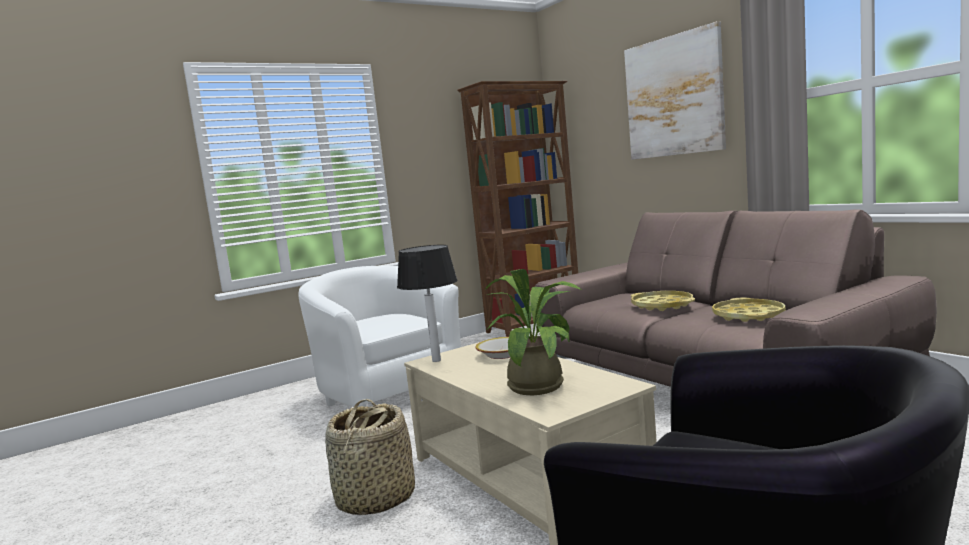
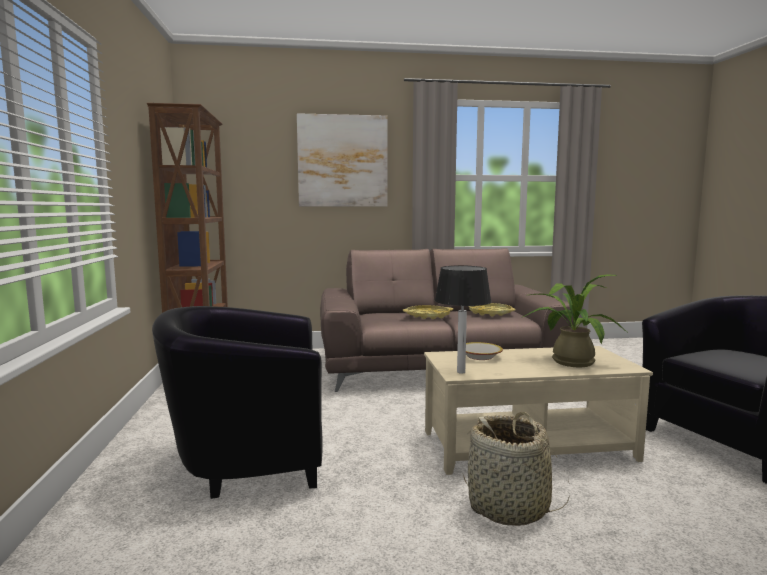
camera: 65 degrees left, 0 degrees up
(386, 394) = (248, 459): white armchair -> black armchair

